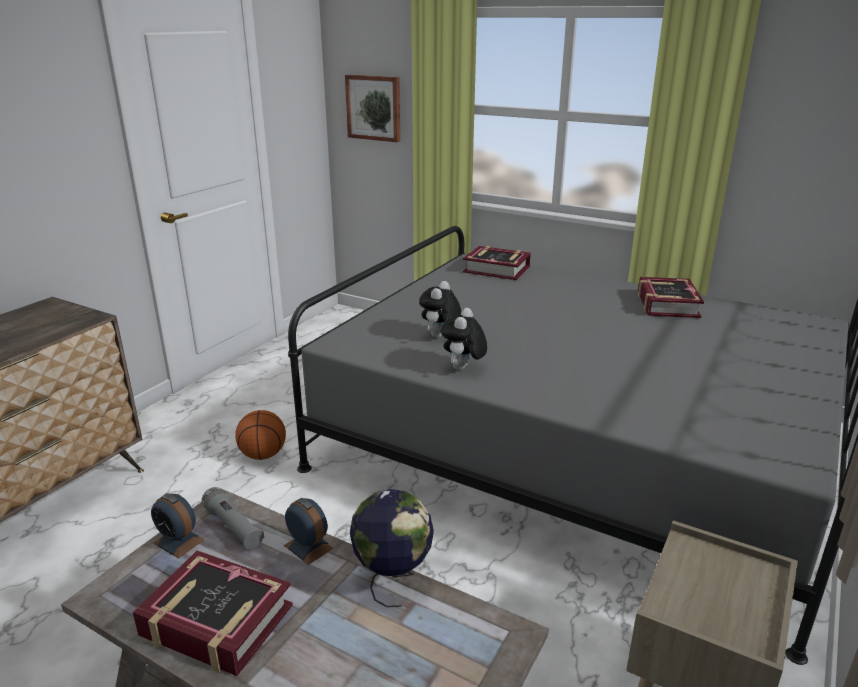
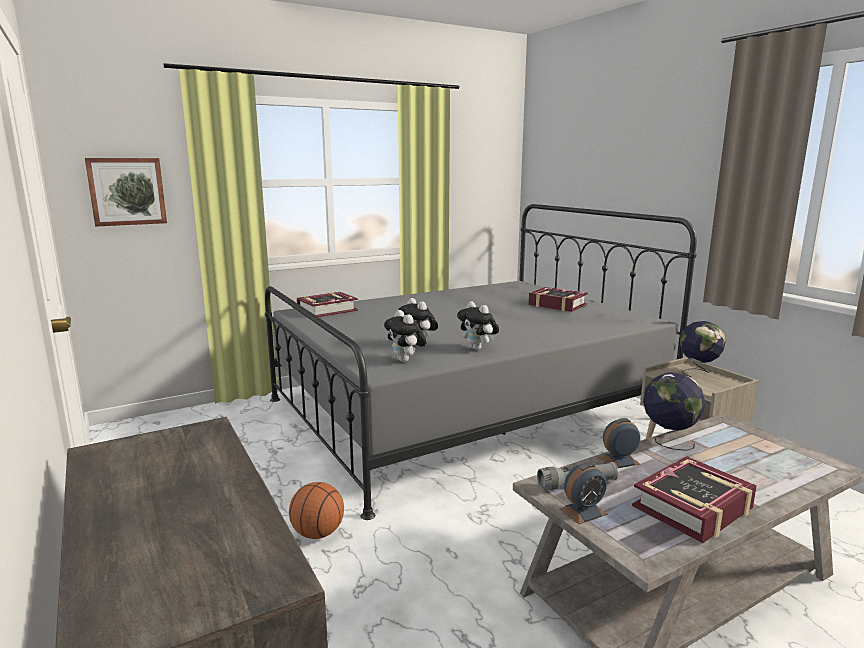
camera: 60 degrees left, 10 degrees down
(381, 345) = (406, 361): none -> plush toy
(667, 304) = (454, 296): book -> book (557, 305)
(747, 588) = (698, 372): none -> globe

